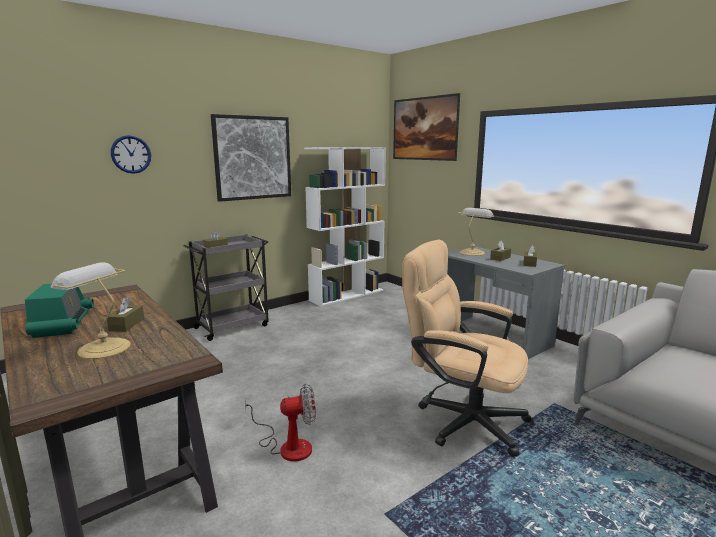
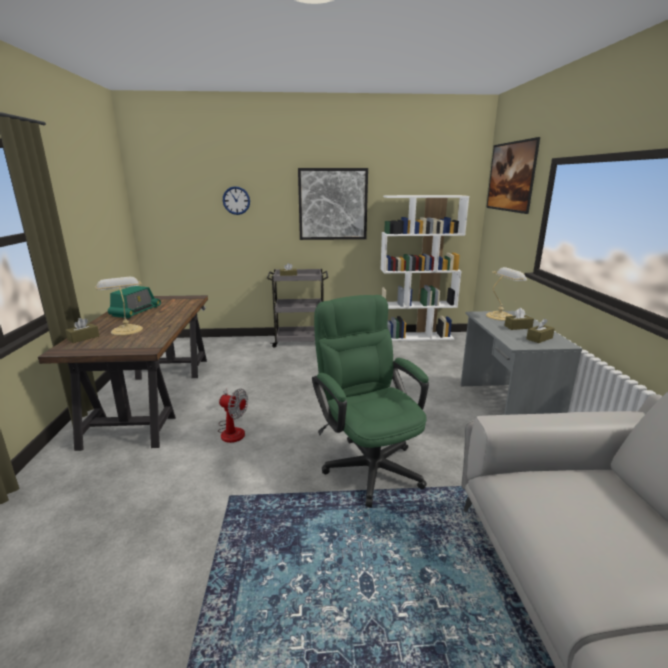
camera: 35 degrees right, 5 degrees up
(127, 324) = (158, 319): brown tissue box -> brown tissue box (83, 338)
(461, 419) = (368, 462): beige office chair -> green office chair

